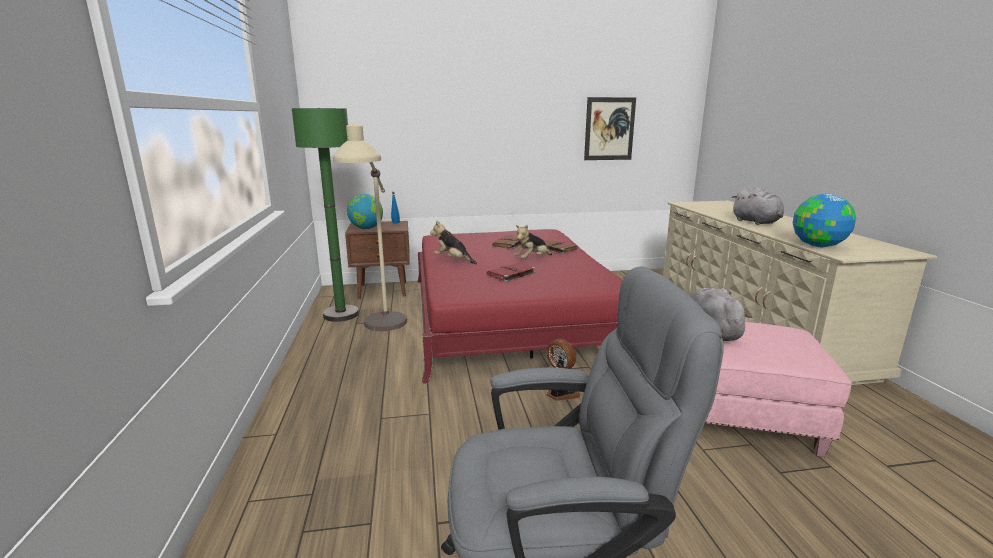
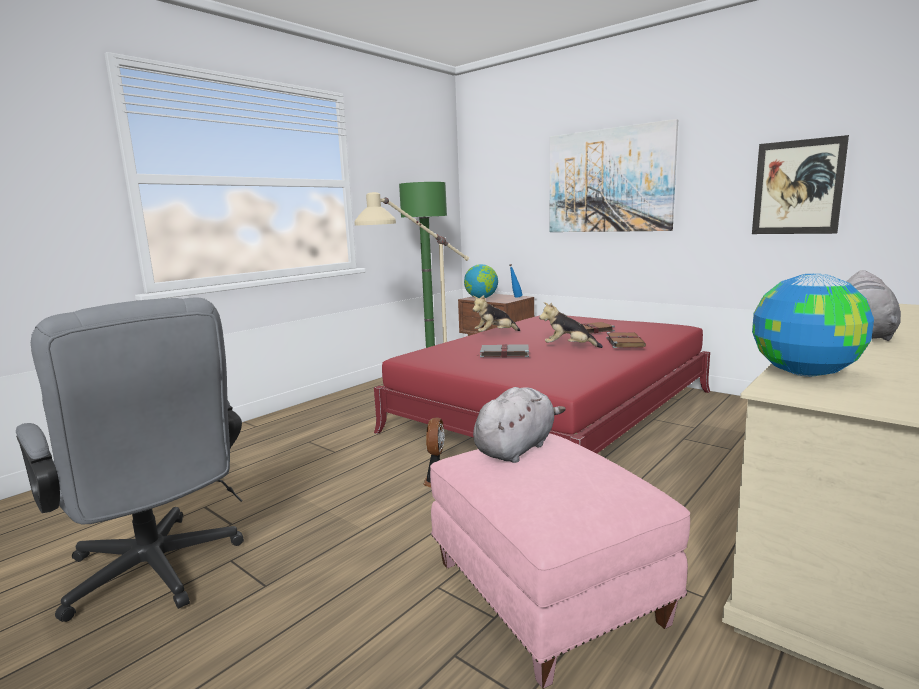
camera: 50 degrees right, 5 degrees down
(453, 260) = (495, 334): plush toy -> plush toy turned 105 degrees counterclockwise
(477, 115) = (609, 181): none -> picture
(511, 274) = (503, 353): red book -> grey book

